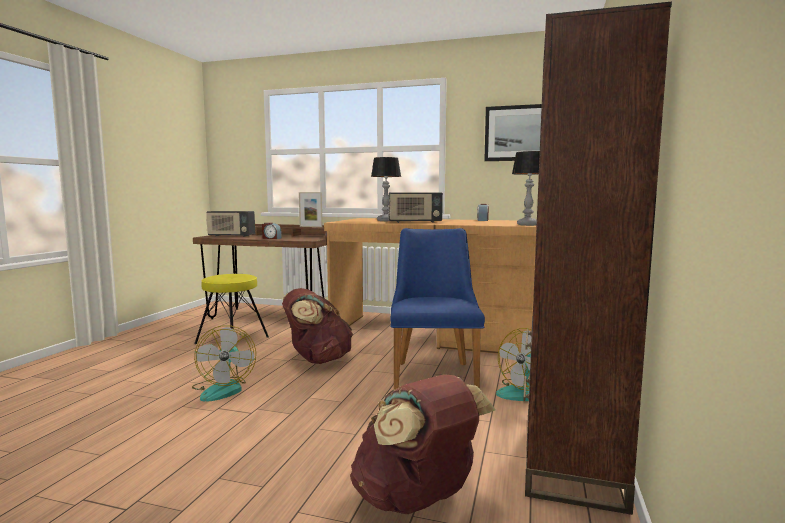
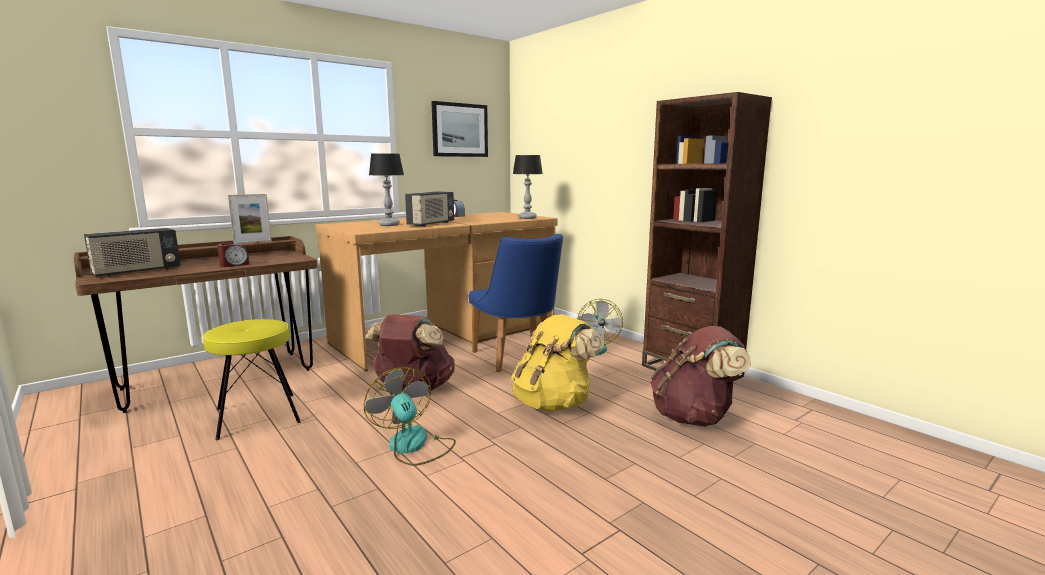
camera: 55 degrees left, 5 degrees up
(224, 389) = (413, 446): fan -> fan turned 150 degrees counterclockwise
(355, 413) = (554, 403): none -> yellow backpack
(434, 372) = (518, 359): blue chair -> blue chair turned 150 degrees counterclockwise

